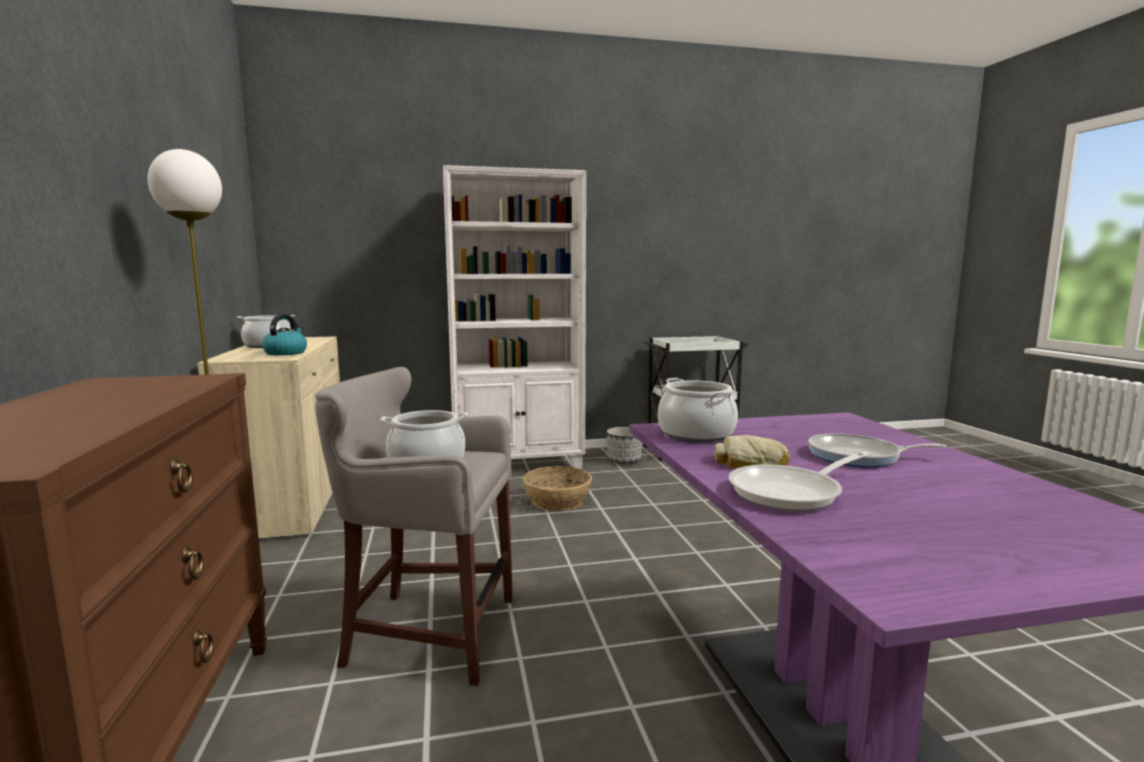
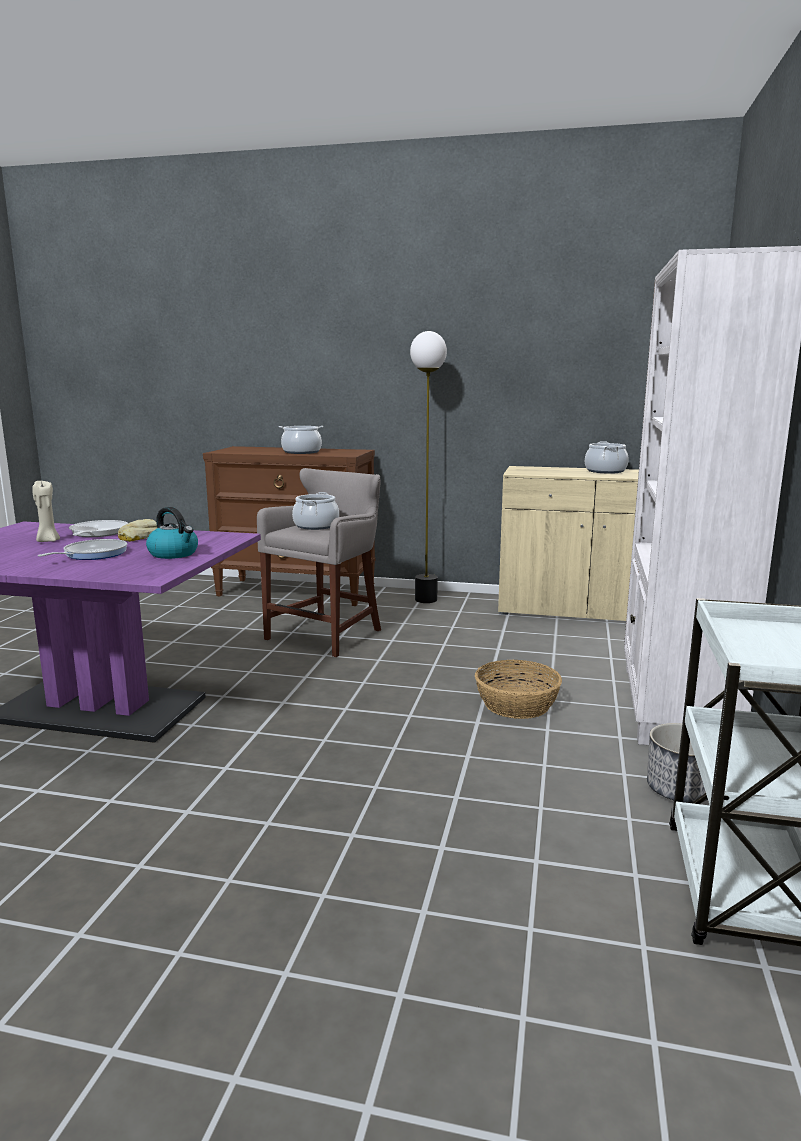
camera: 115 degrees right, 5 degrees up
(286, 353) = (548, 473): kettle -> kettle (174, 554)
(696, 434) = (207, 539): cooking pot -> cooking pot (301, 452)
(892, 505) = (48, 541): none -> beige candle

